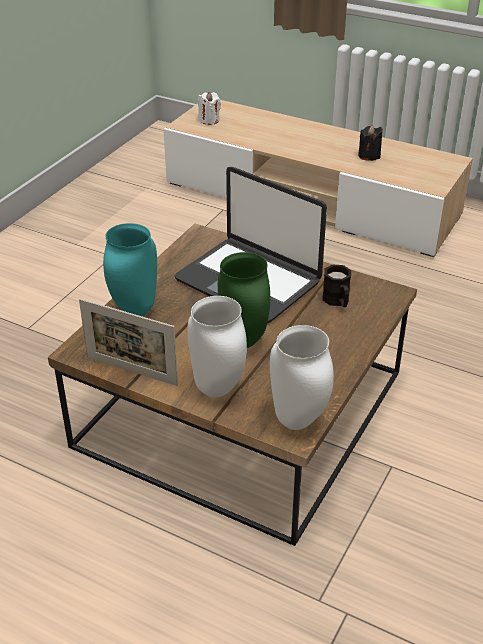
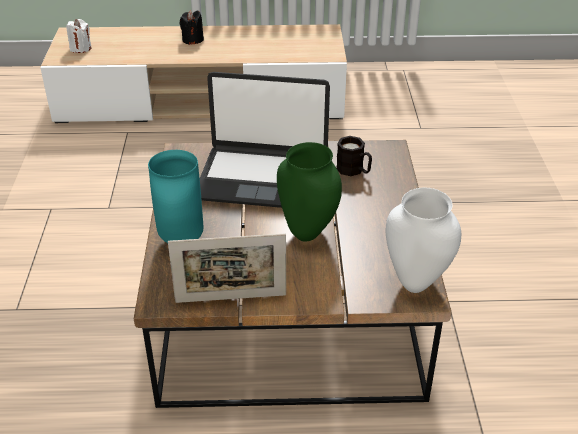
camera: 30 degrees left, 0 degrees up
(219, 389) = (325, 282): white vase -> none
(369, 156) = (255, 43): black candle -> black candle (192, 40)

